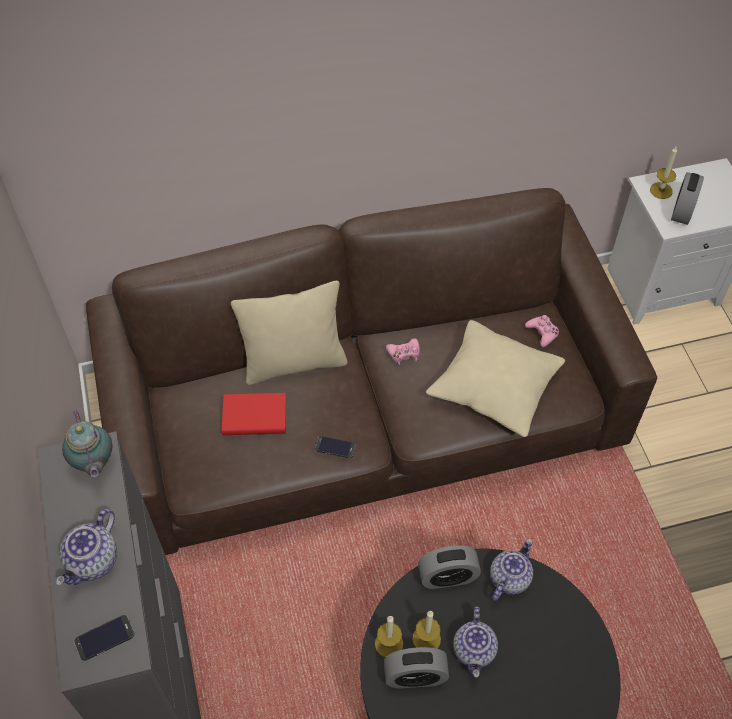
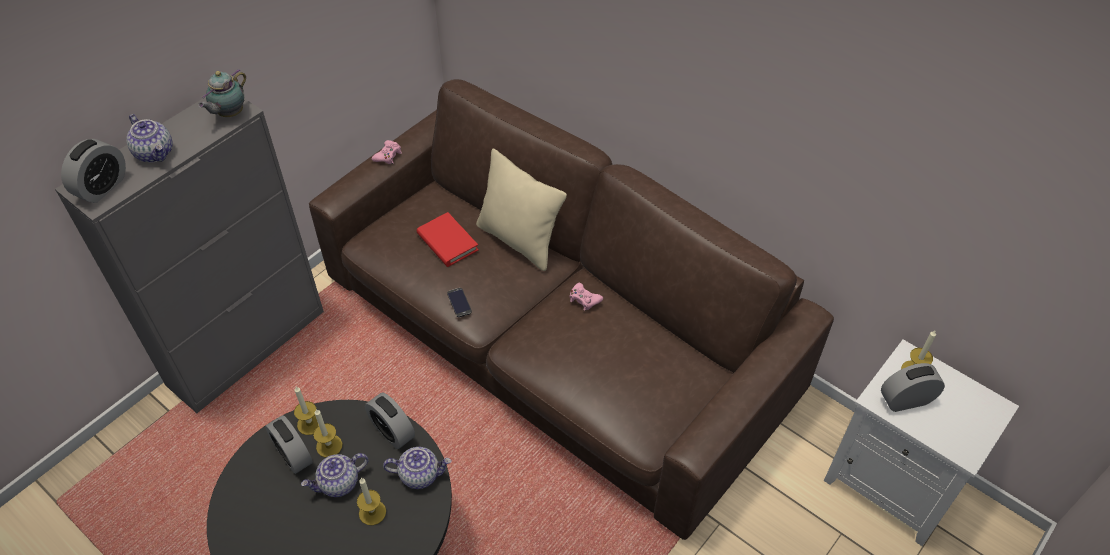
camera: 55 degrees right, 5 degrees down
(93, 561) = (155, 153): teapot -> teapot turned 120 degrees counterclockwise
(104, 638) = (102, 187): phone -> alarm clock
(494, 387) = (601, 373): beige pillow -> none
(523, 637) = (372, 512): none -> candle
(542, 333) = (690, 381): pink game controller -> pink game controller (388, 156)

